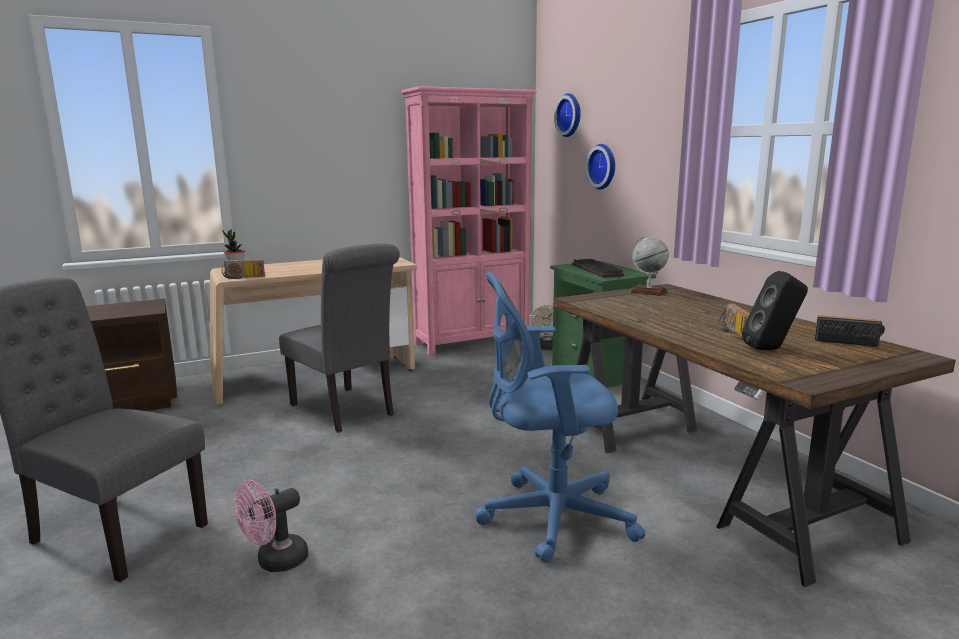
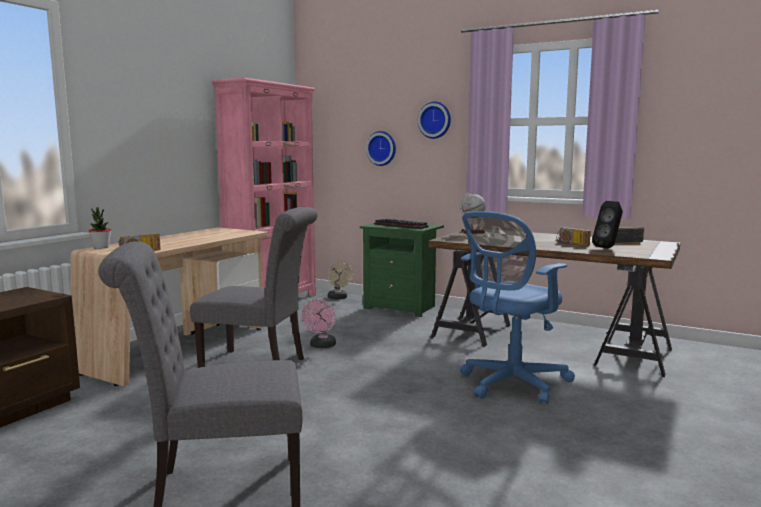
camera: 35 degrees left, 5 degrees down
(275, 562) = (393, 457): pink fan -> pink fan (321, 346)
(570, 115) = (341, 109): wall clock -> wall clock (435, 120)

